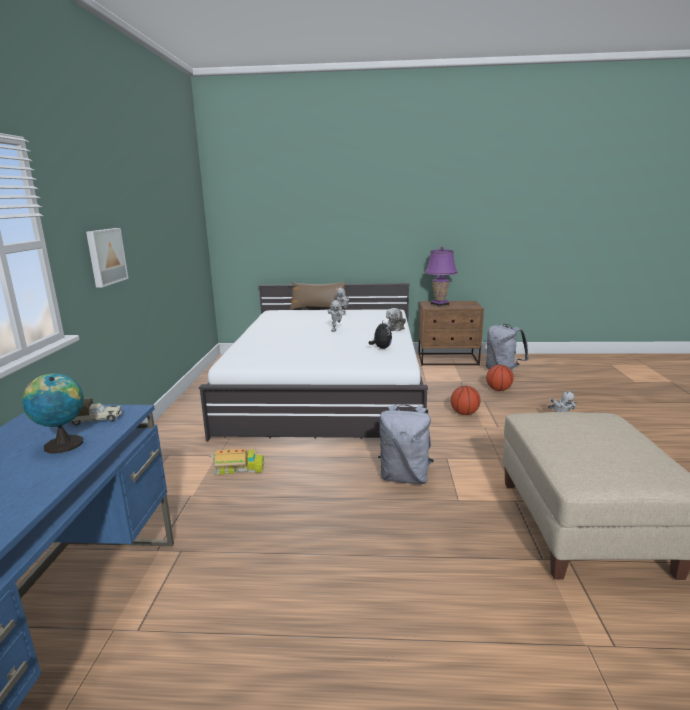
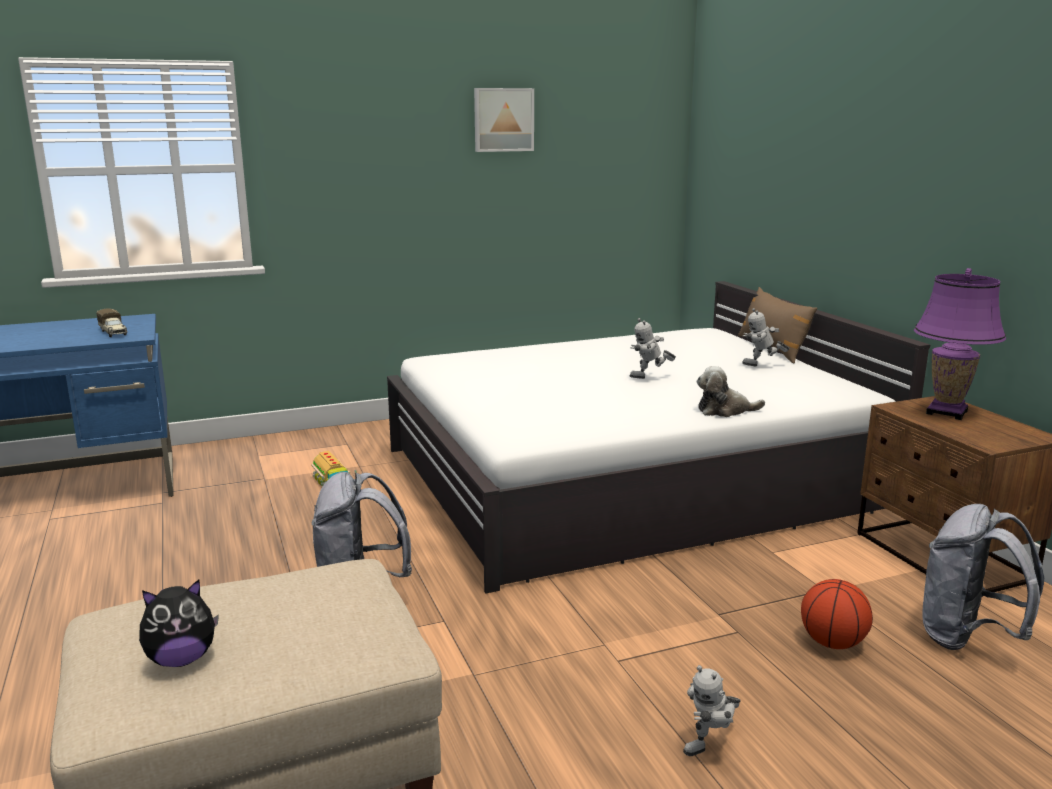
camera: 65 degrees right, 0 degrees up
(62, 444) = (62, 336): globe -> none
(105, 256) = (356, 191): picture -> picture (503, 120)
(381, 348) = (581, 418): plush toy -> plush toy (181, 659)
(464, 413) = (647, 615): basketball -> none

